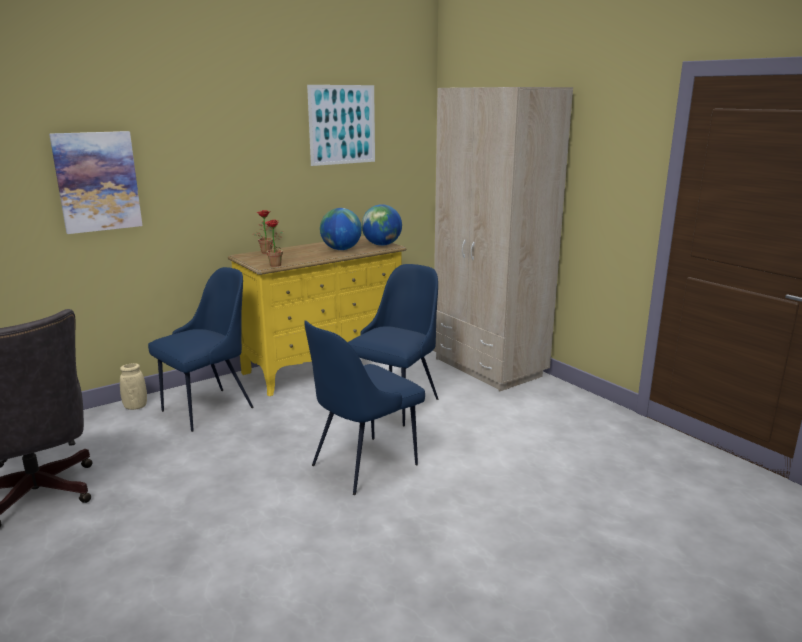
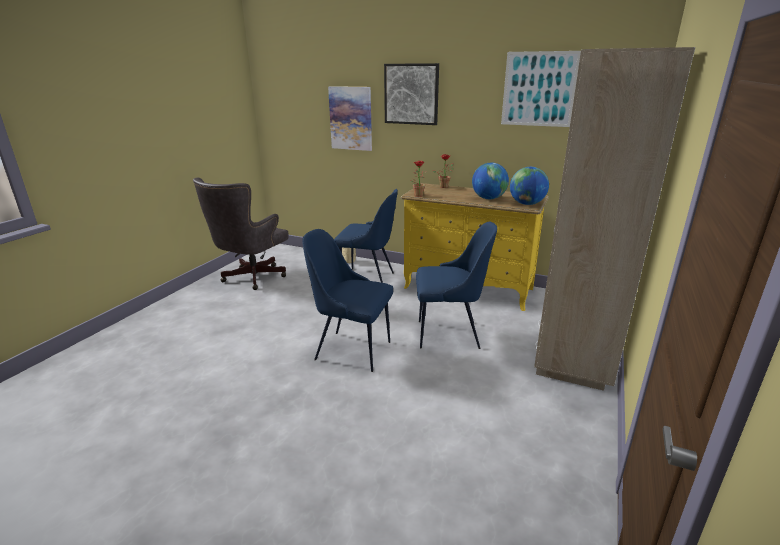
camera: 60 degrees right, 5 degrees up
(195, 138) = (411, 94): none -> picture

